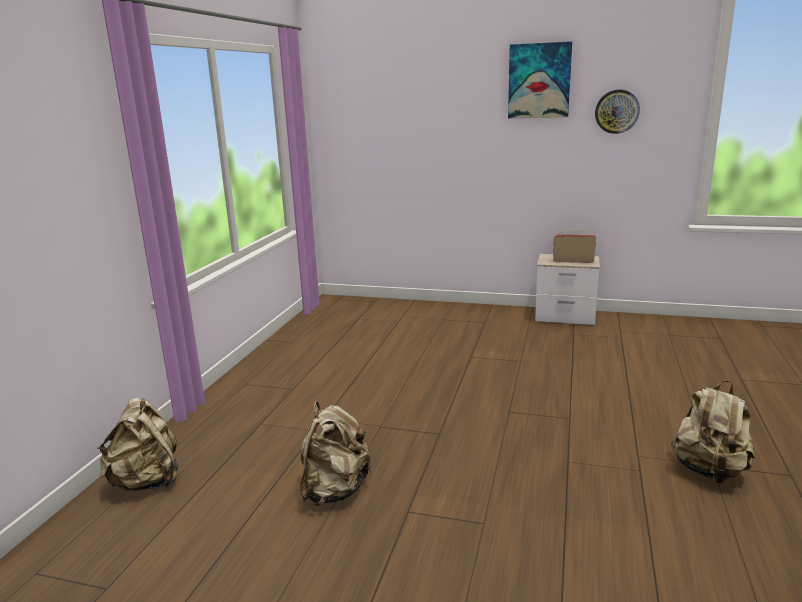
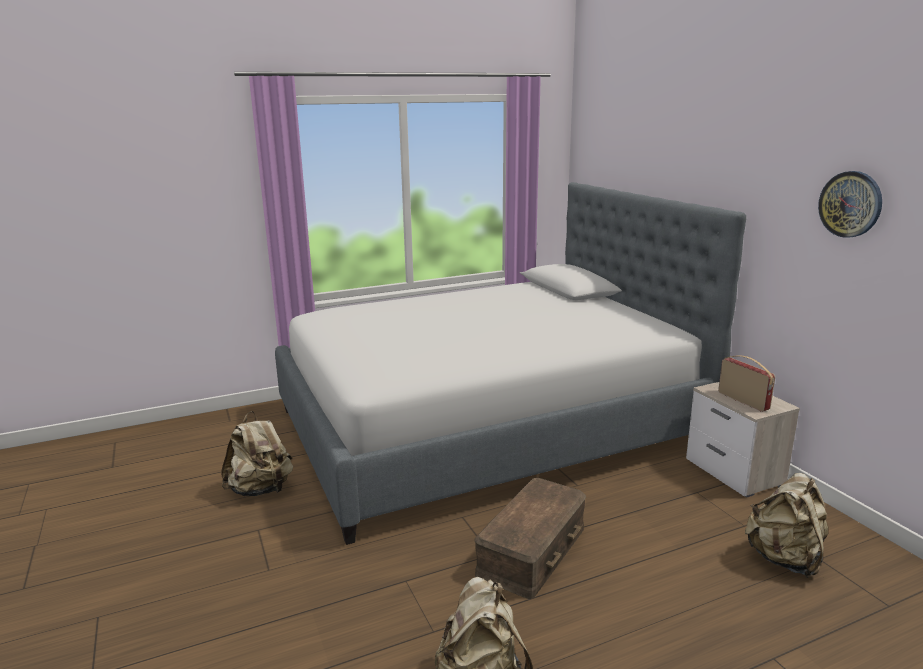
camera: 50 degrees right, 0 degrees up
(147, 482) = (218, 426): beige backpack -> beige backpack (784, 559)
(393, 359) = (486, 426): none -> bed
(539, 81) = (762, 147): picture -> none
(581, 403) = (533, 551): none -> brown storage box

